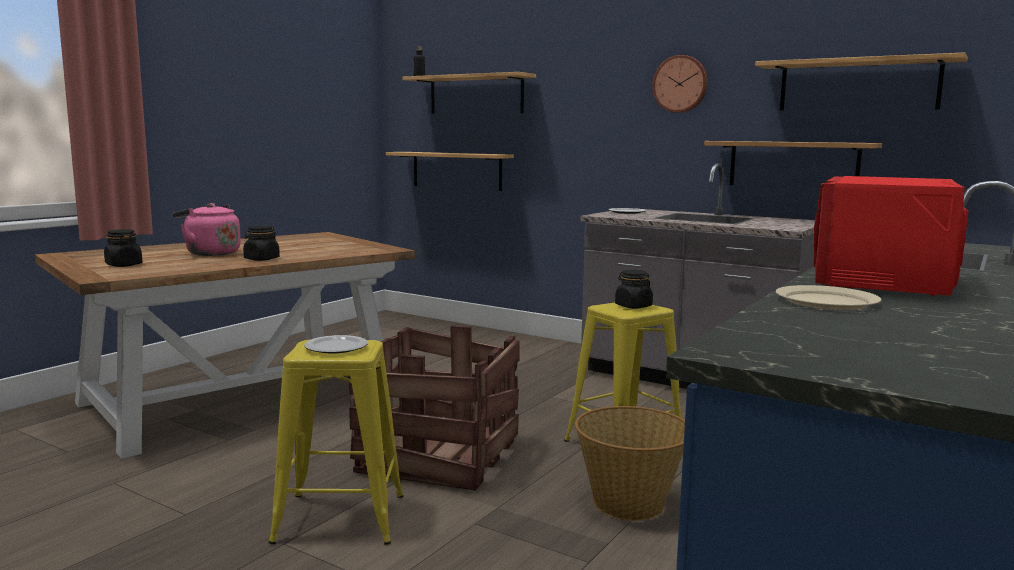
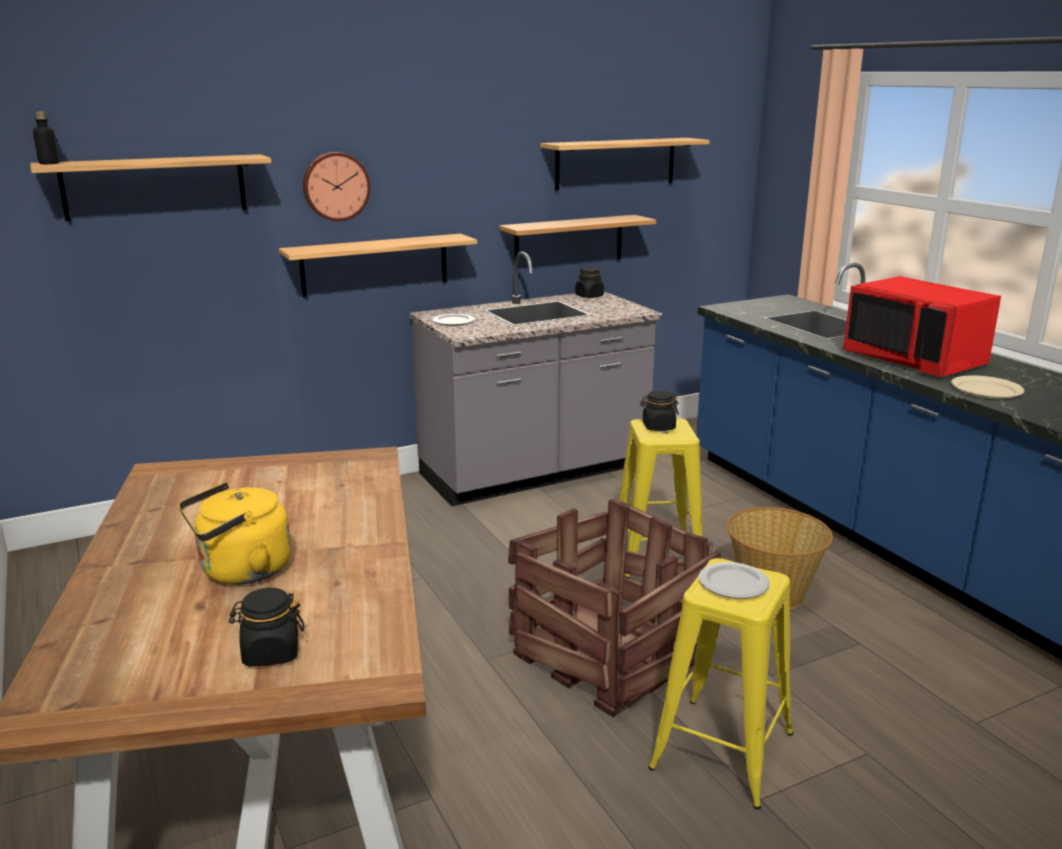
camera: 60 degrees left, 10 degrees up
(210, 253) = (241, 571): pink kettle -> yellow kettle
(261, 259) = (352, 541): black jar -> black jar (589, 296)
(456, 170) = (133, 304): shelf -> shelf (375, 264)
(681, 84) = (457, 165): wall clock -> wall clock (335, 186)

